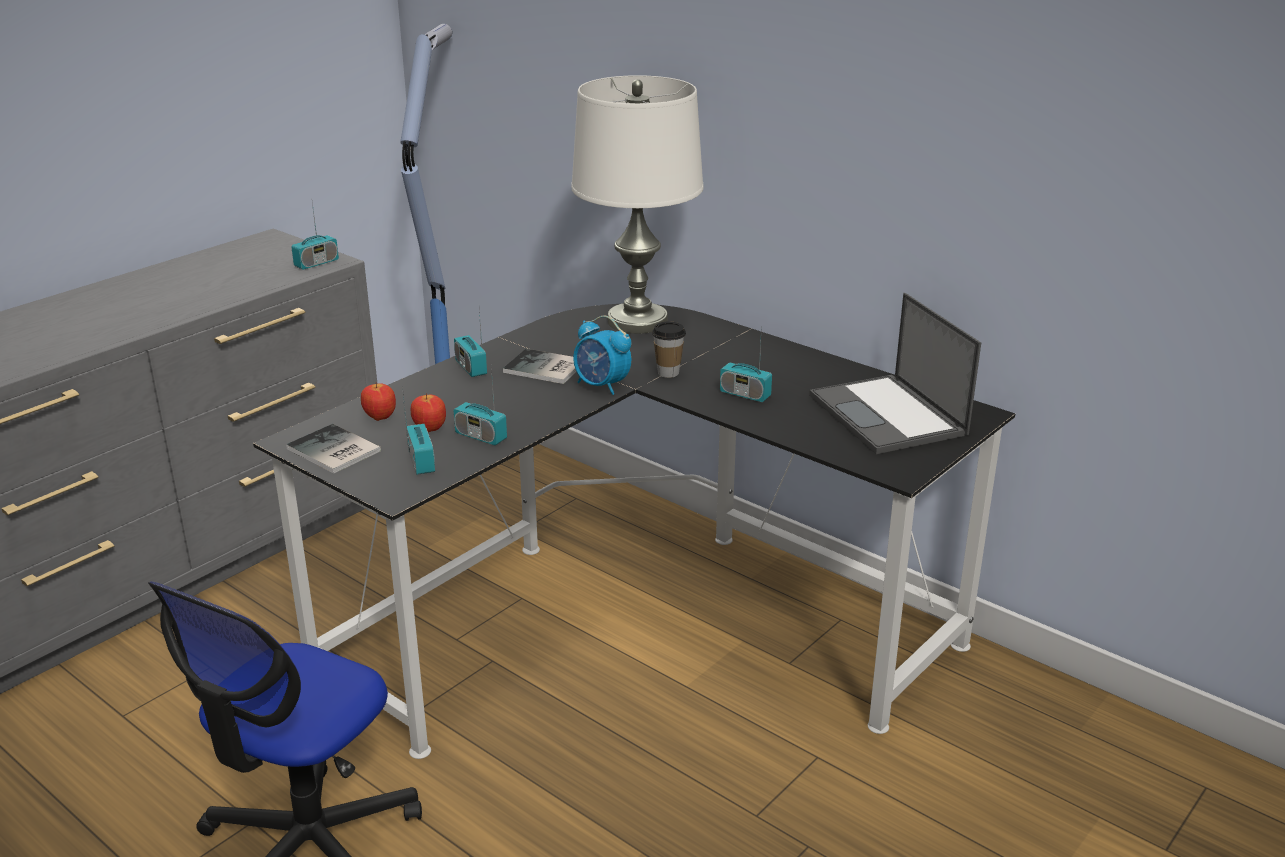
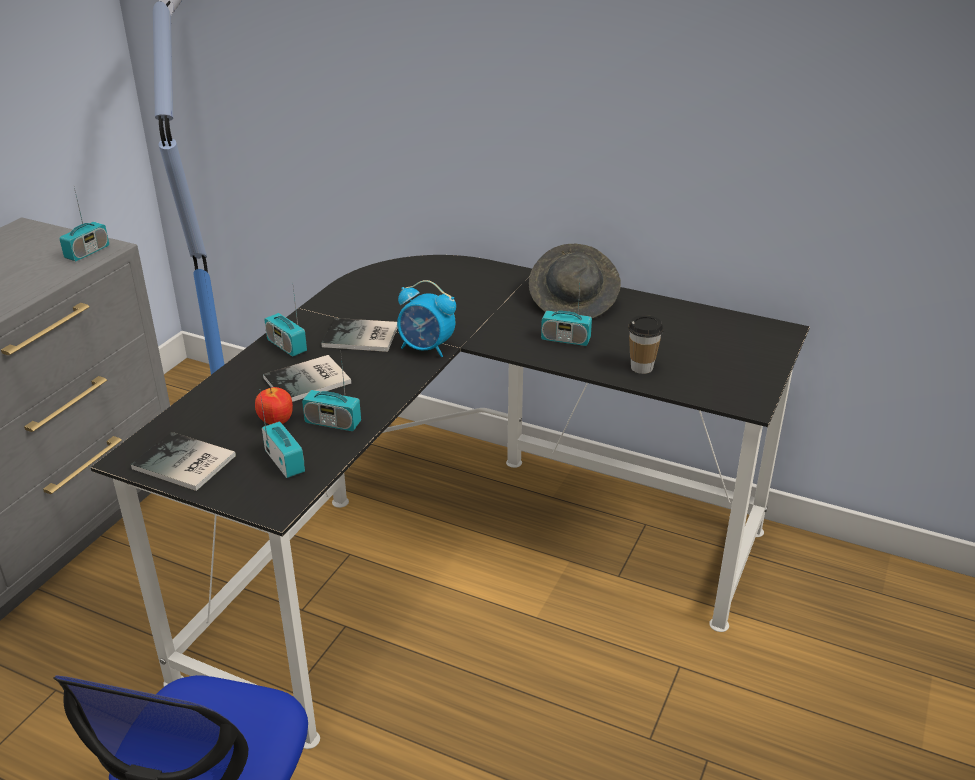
camera: 15 degrees left, 5 degrees up
(379, 418) = (217, 417): apple -> none
(477, 399) = (310, 381): none -> book
(638, 321) = (427, 274): white table lamp -> none
(668, 373) = (483, 326): cup -> cup (642, 367)
(773, 362) = (574, 302): none -> grey hat
(889, 415) = (705, 344): laptop -> none

